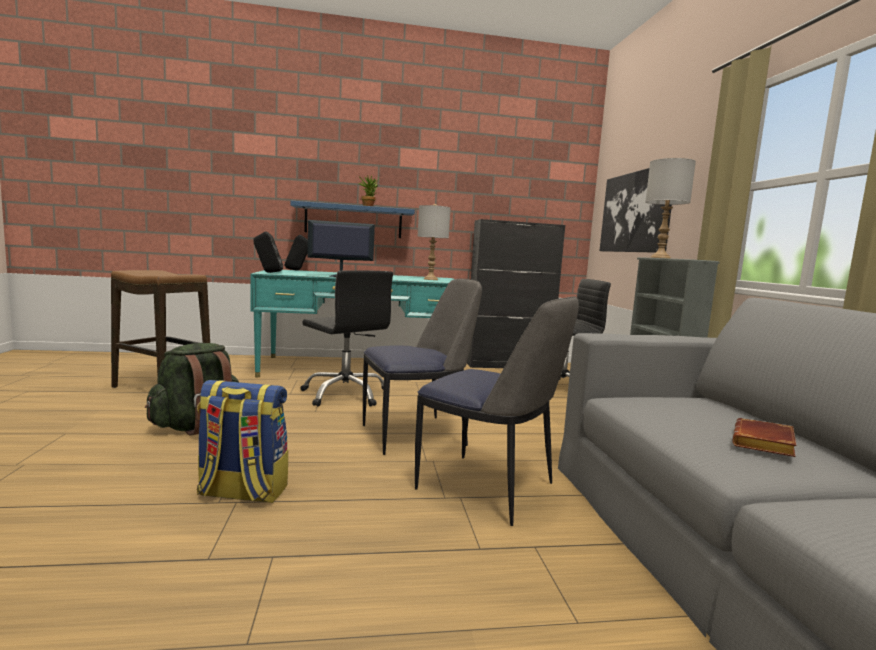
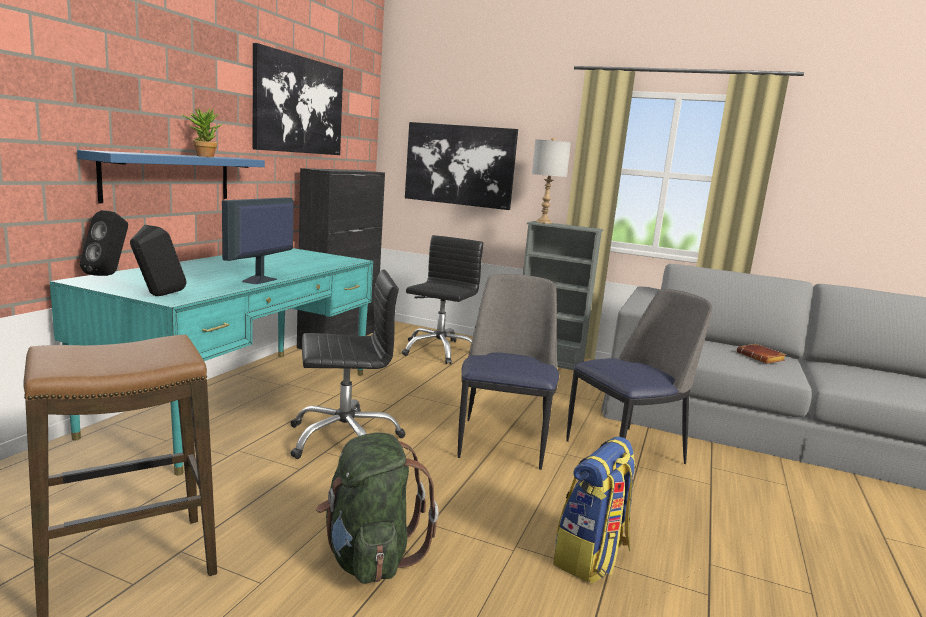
camera: 60 degrees left, 5 degrees up
(430, 279) = (311, 258): grey table lamp -> none
(481, 174) = (299, 105): none -> picture

